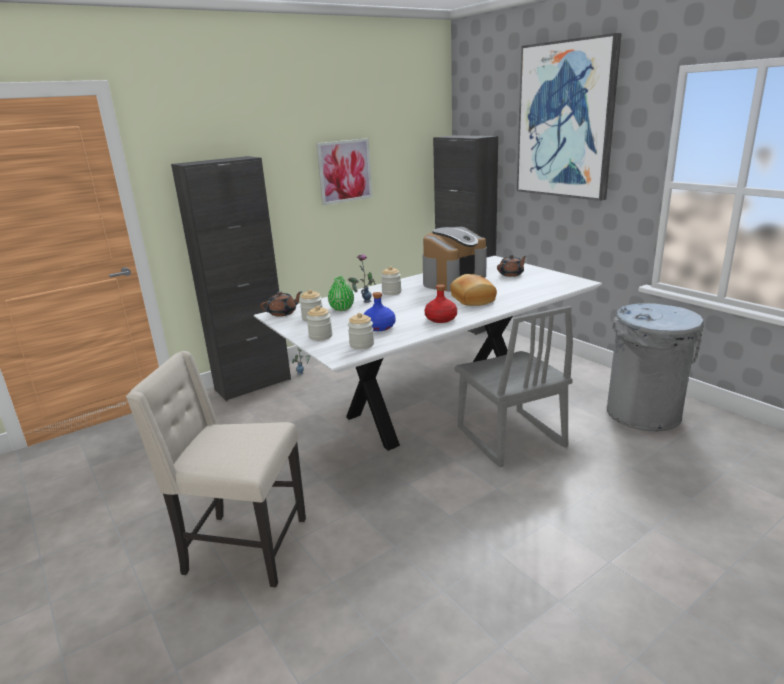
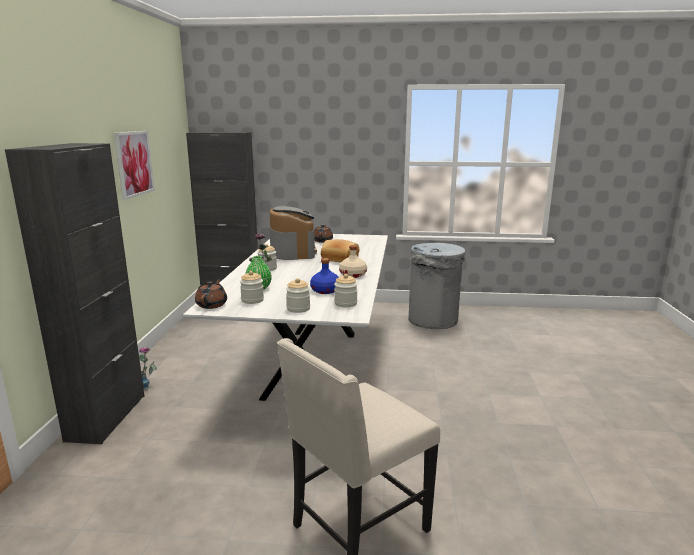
camera: 50 degrees left, 5 degrees down
(441, 319) = (353, 274): red bottle -> beige bottle
(509, 438) = (393, 362): grey chair -> none
(565, 121) = (318, 120): picture -> none

